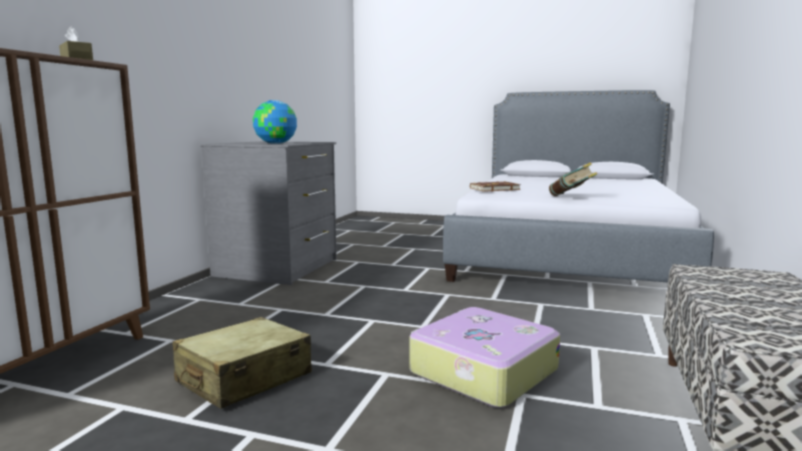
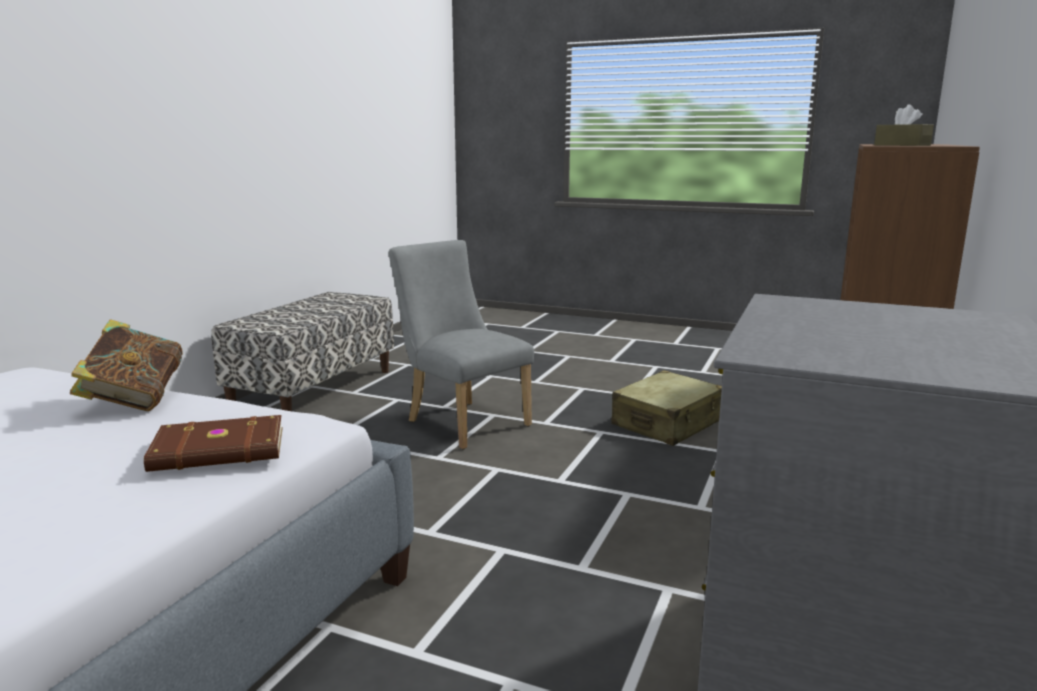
camera: 175 degrees left, 5 degrees up
(275, 143) = (828, 312): globe -> none
(481, 371) = (462, 421): suitcase -> grey chair

